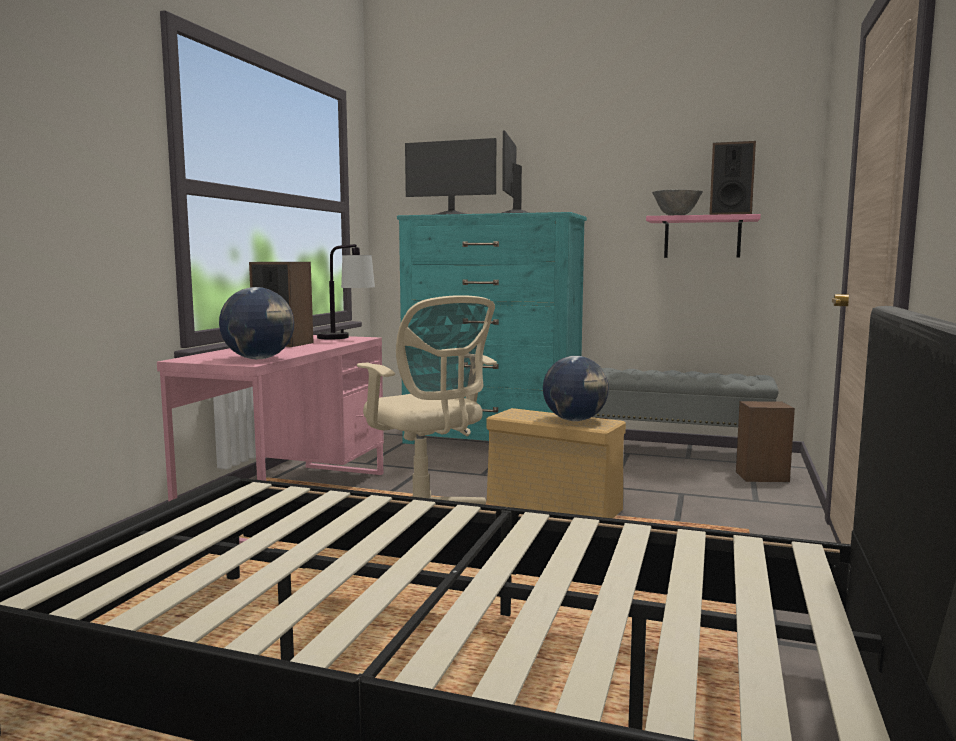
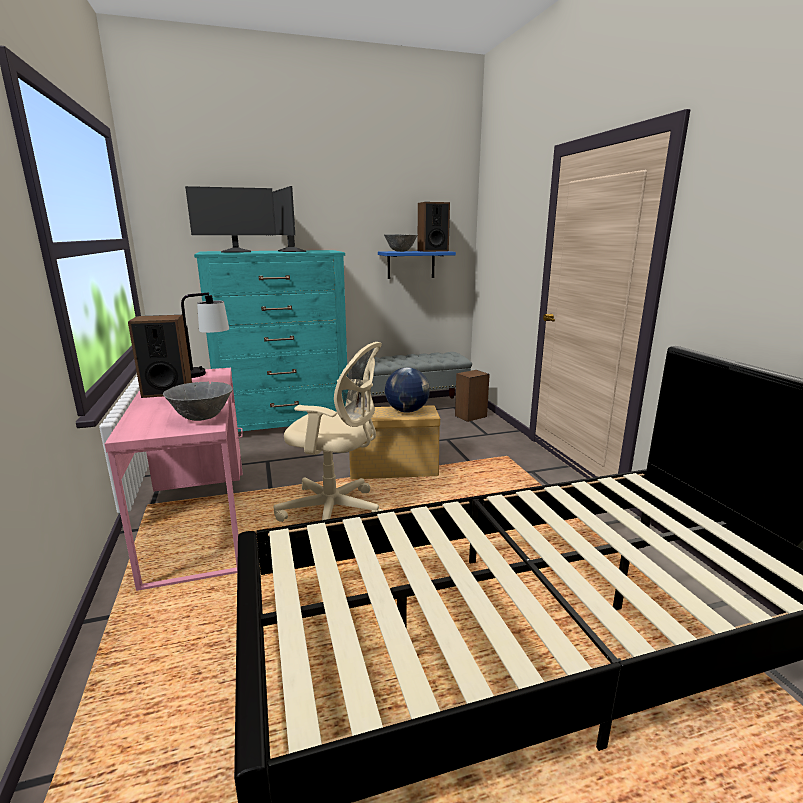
camera: 35 degrees left, 10 degrees up
(259, 359) = (201, 418): globe -> grey bowl
(702, 237) = (411, 264): pink shelf -> blue shelf

